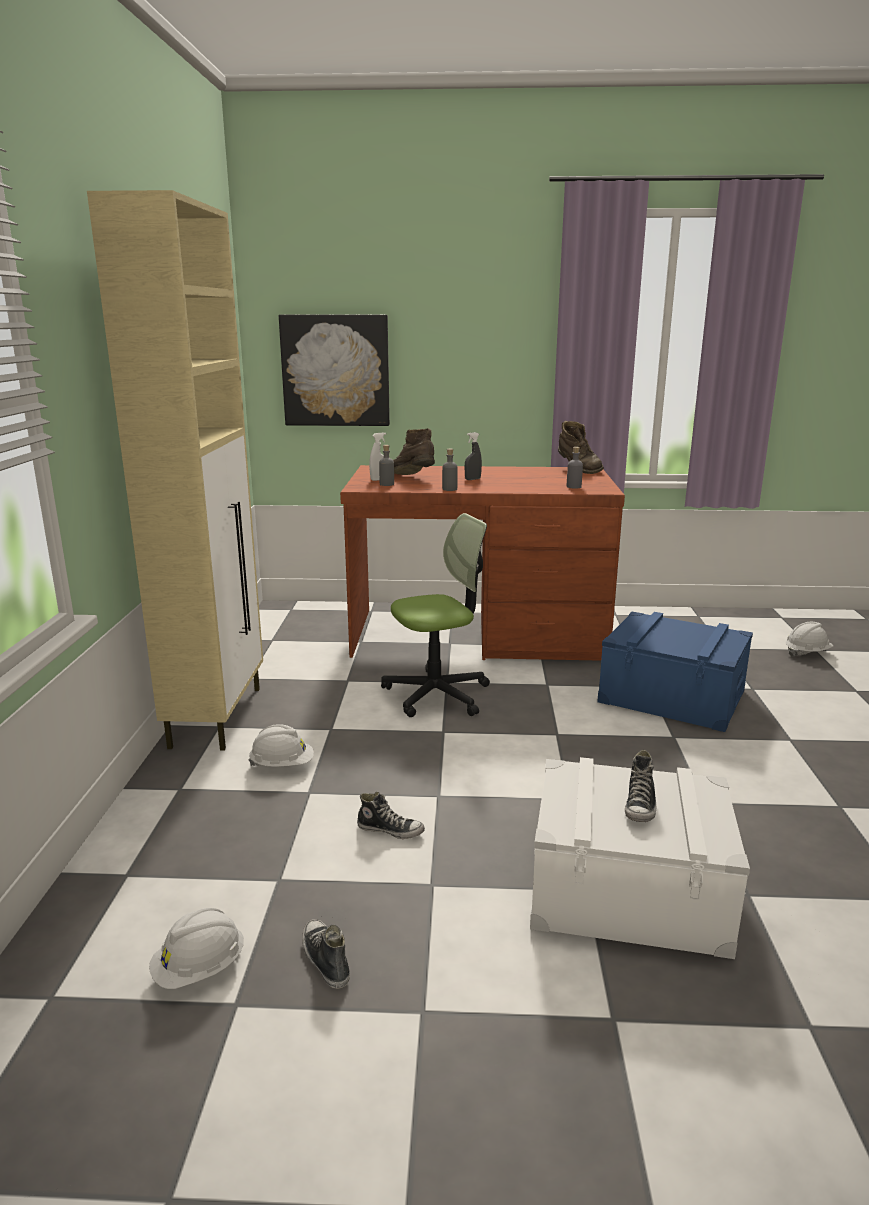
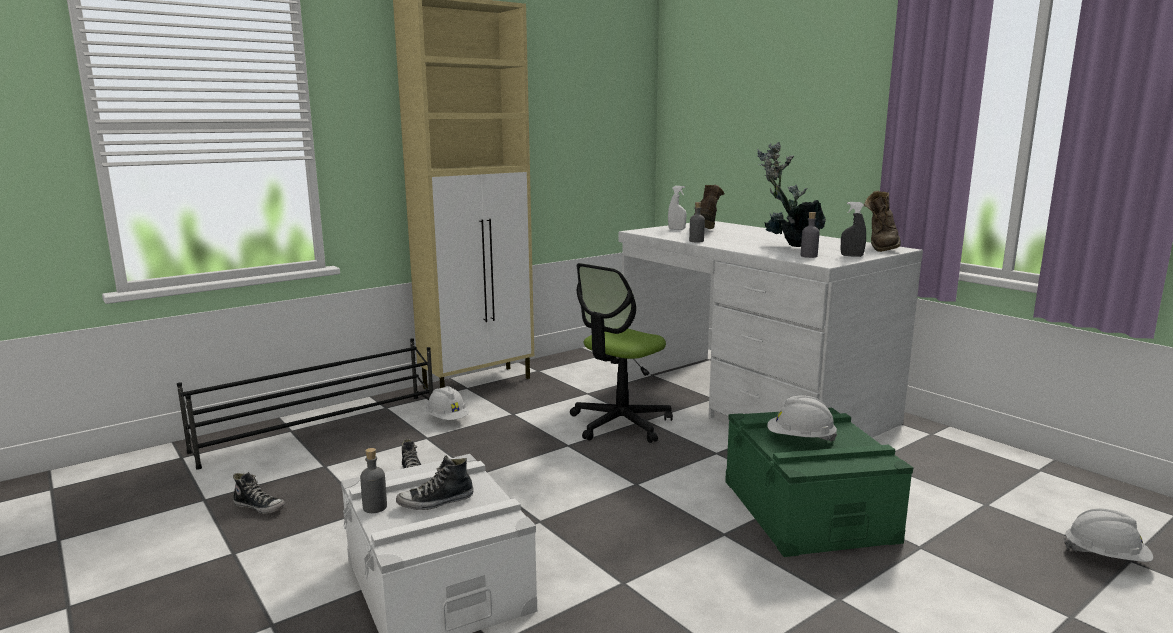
camera: 50 degrees right, 5 degrees down
(163, 851) = (320, 429): none -> black shoe rack
(199, 969) = (226, 479): white hard hat -> white hard hat (800, 440)
(325, 959) = (260, 507): shoe -> shoe turned 90 degrees clockwise
(336, 371) = (713, 134): picture -> none
(386, 484) = (667, 232): grey bottle -> grey bottle (375, 507)
(437, 694) = (620, 424): office chair -> office chair turned 105 degrees clockwise
(472, 479) = (747, 239): grey spray bottle -> grey spray bottle (851, 256)
(479, 635) = (750, 402): brown desk -> white desk
(532, 482) = (787, 248): none -> potted plant
(672, 696) = (808, 510): blue storage box -> green storage box

